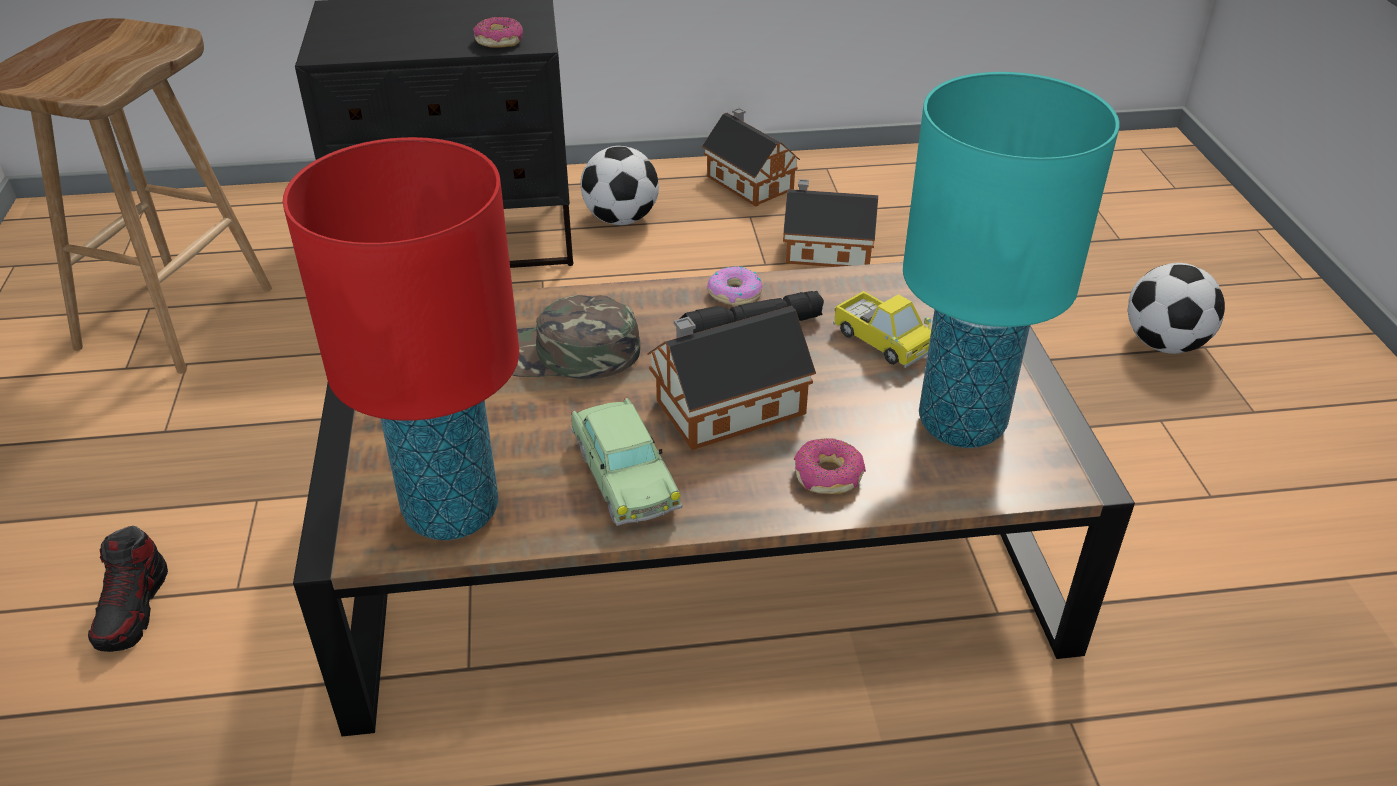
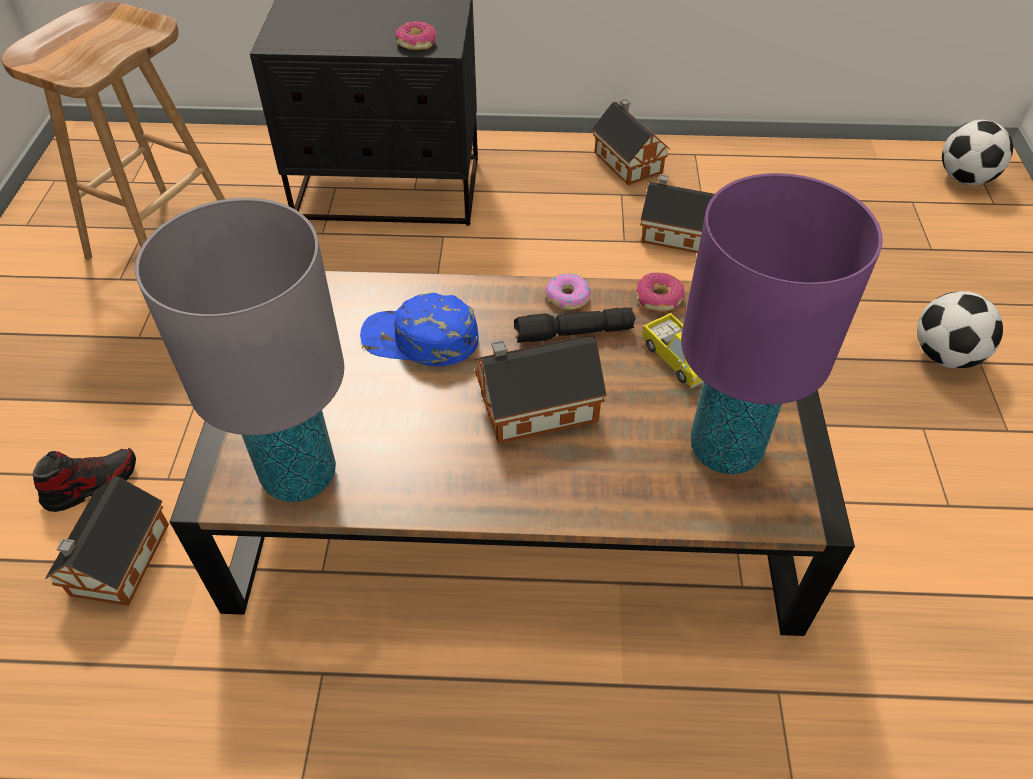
camera: 10 degrees right, 10 degrees up
(133, 609) = (92, 485): shoe -> shoe turned 135 degrees counterclockwise
(186, 697) = (117, 563): none -> toy house
(450, 512) = (298, 475): red table lamp -> grey table lamp
(566, 354) = (419, 339): green cap -> blue cap
(621, 219) = (517, 186): football -> football (965, 179)
(624, 477) = (439, 462): toy car -> none
(828, 476) = (602, 484): donut -> donut (659, 298)
(962, 424) = (726, 449): turquoise table lamp -> purple table lamp

